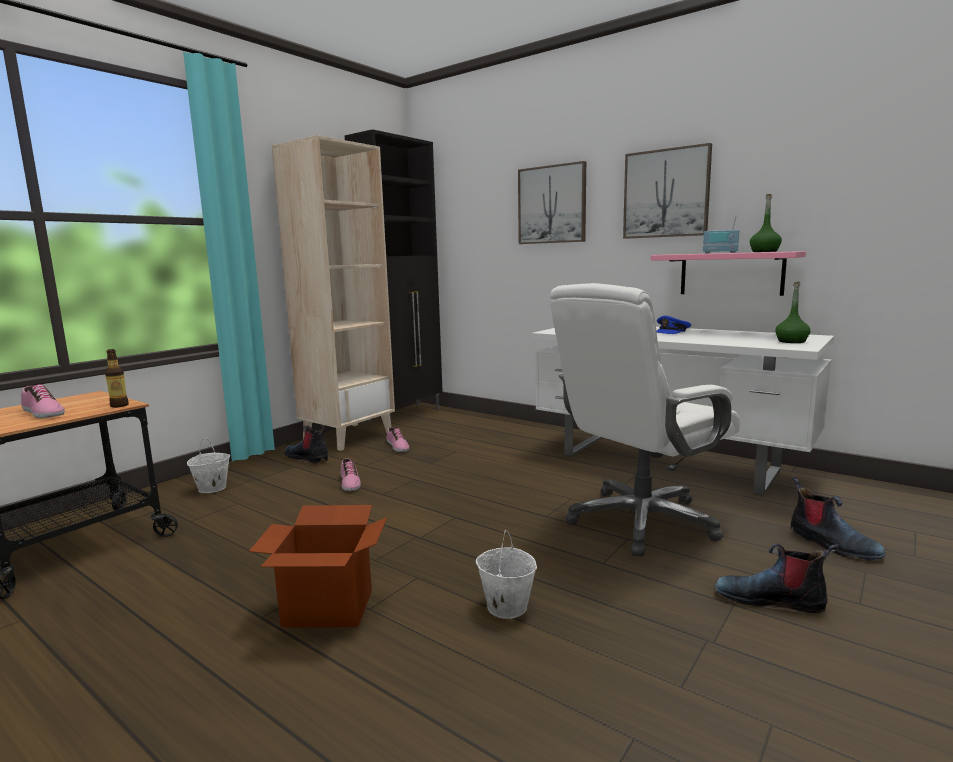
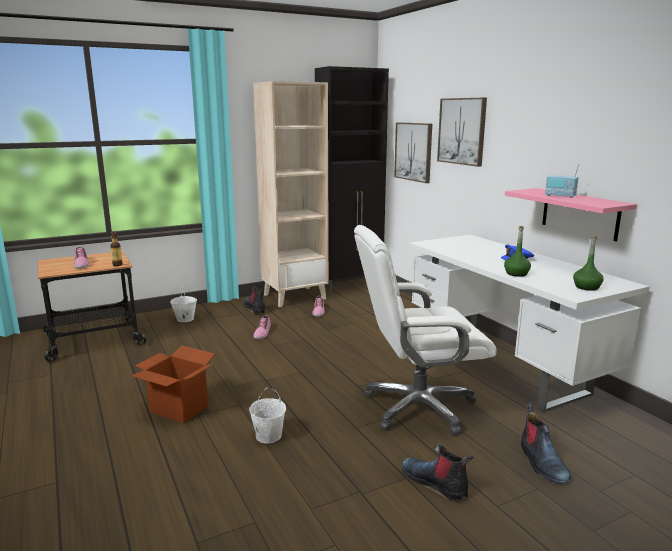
camera: 25 degrees right, 5 degrees up
(666, 193) = (539, 134): picture -> picture (413, 151)
(764, 251) = (595, 200): green bottle -> green bottle (516, 274)

